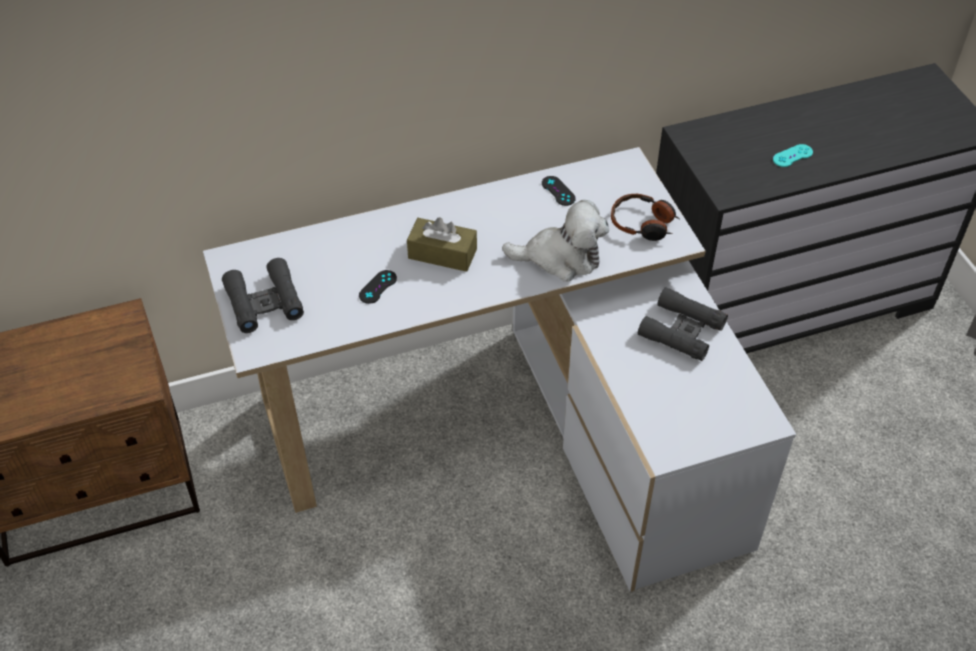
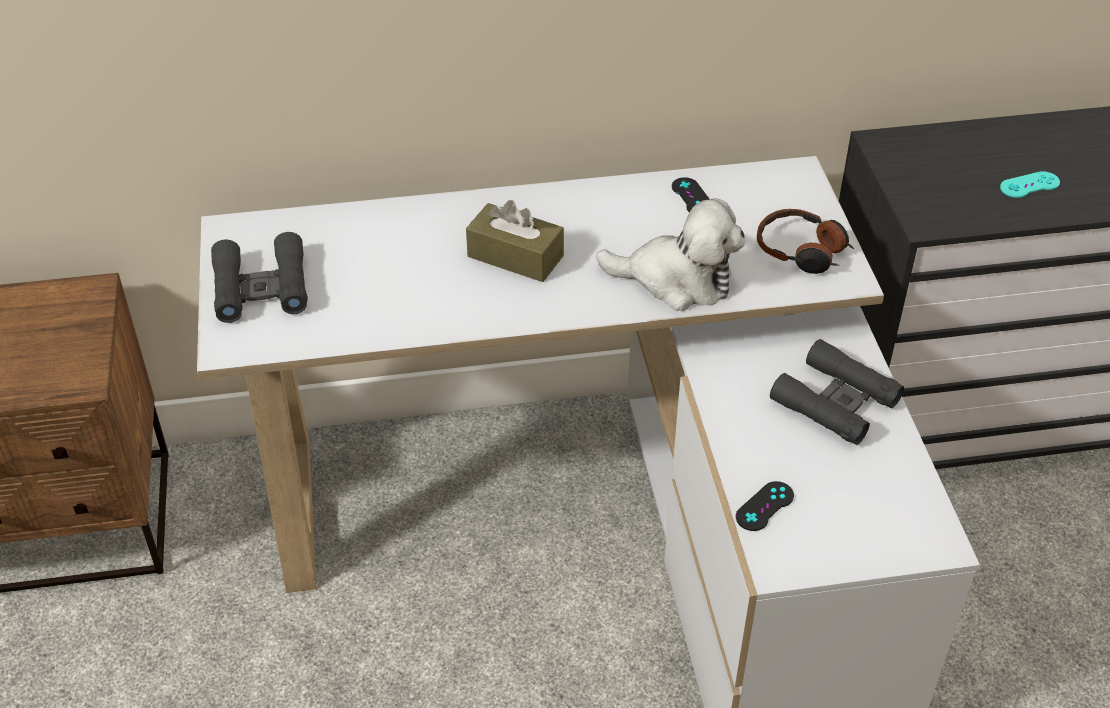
camera: 10 degrees right, 5 degrees down
(378, 287) = (417, 287): black game controller -> black game controller (764, 506)

